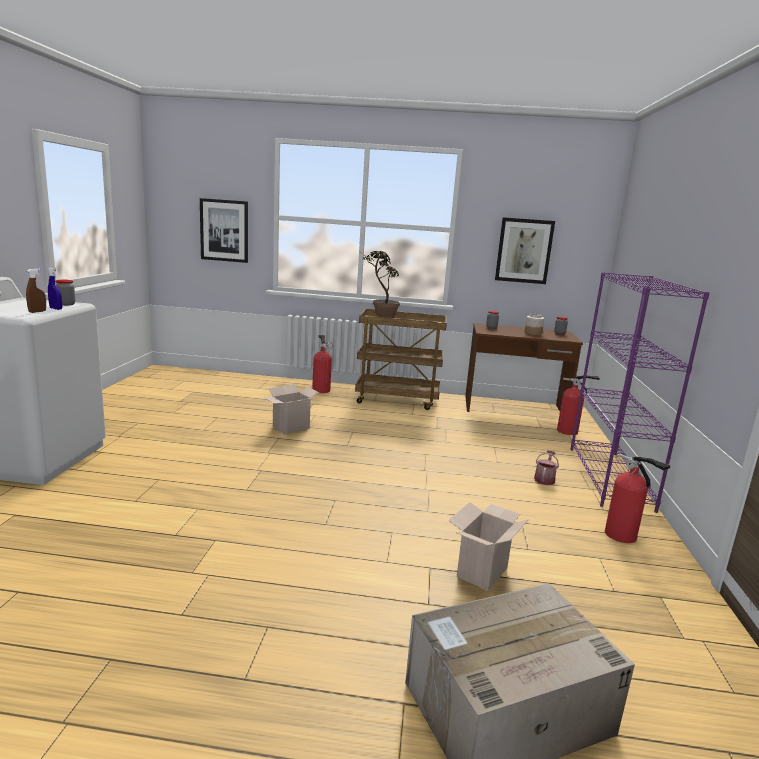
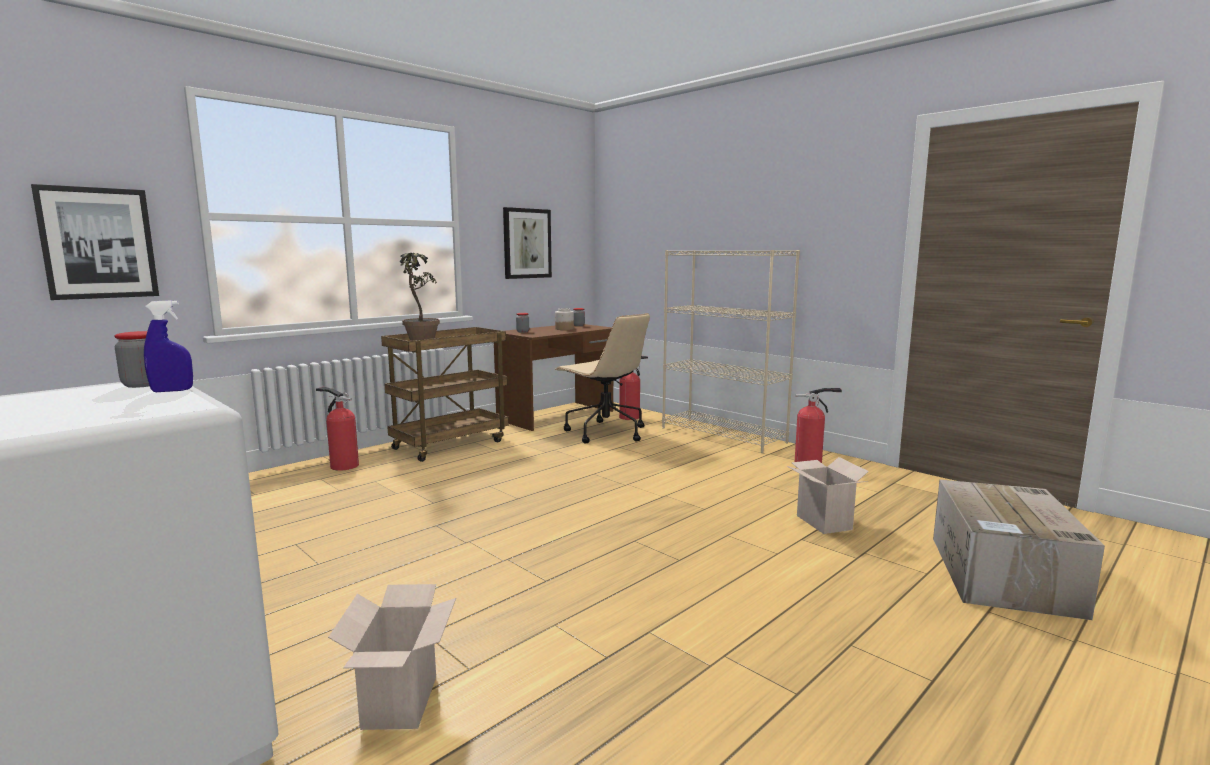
camera: 50 degrees left, 5 degrees down
(37, 312) = (171, 399): brown spray bottle -> none
(290, 428) = (420, 511): cardboard box -> cardboard box (402, 703)
(513, 433) = (604, 432): none -> beige office chair
(544, 479) = (700, 452): watering can -> none
(609, 478) = (723, 435): purple bookcase -> beige bookcase

